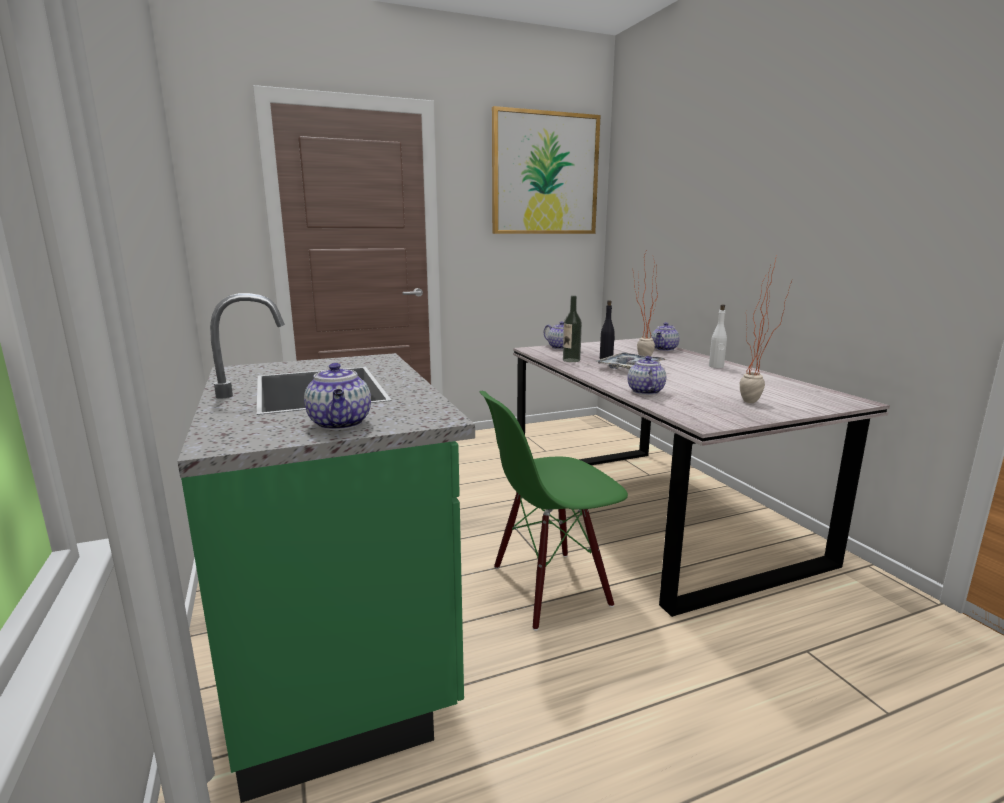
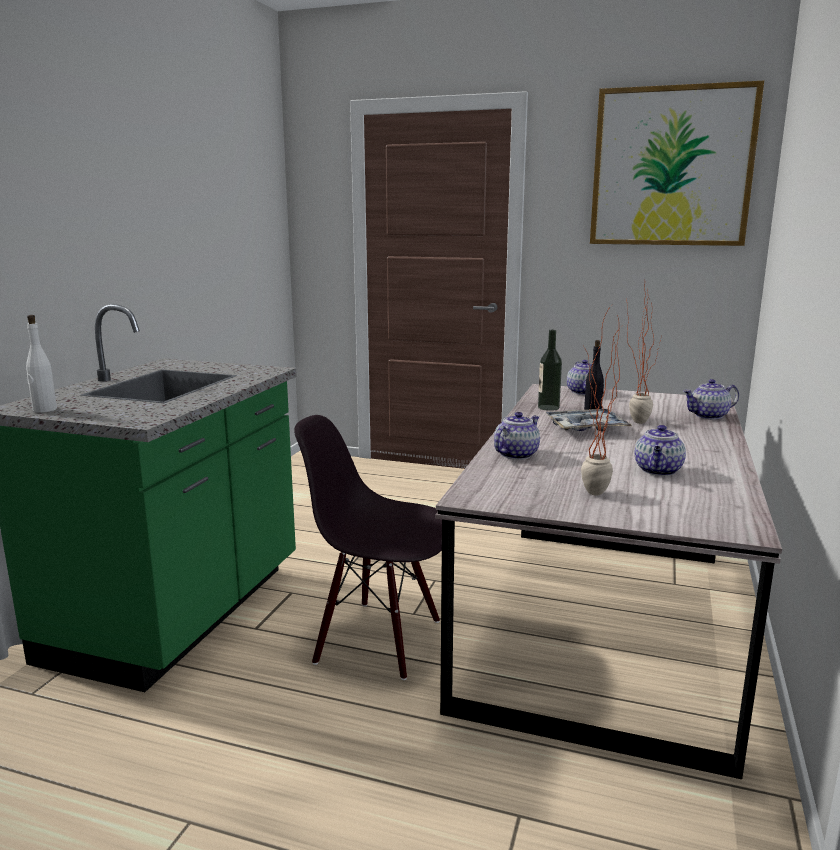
camera: 40 degrees right, 0 degrees up
(341, 424) = (90, 411): teapot -> teapot (658, 471)
(550, 587) = (379, 640): green chair -> black chair
(716, 366) = (701, 449): white bottle -> white bottle (44, 410)

